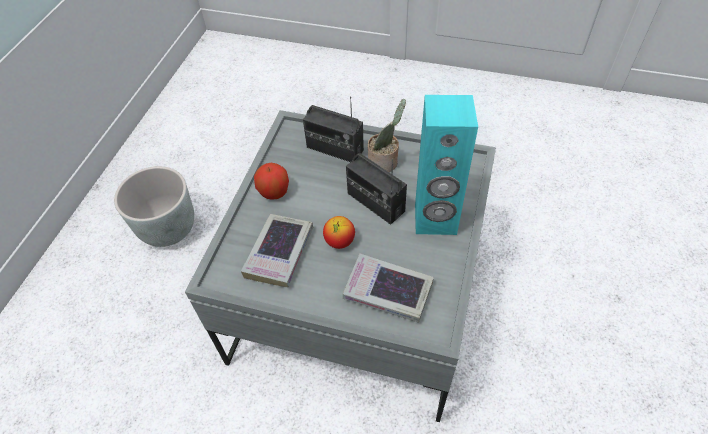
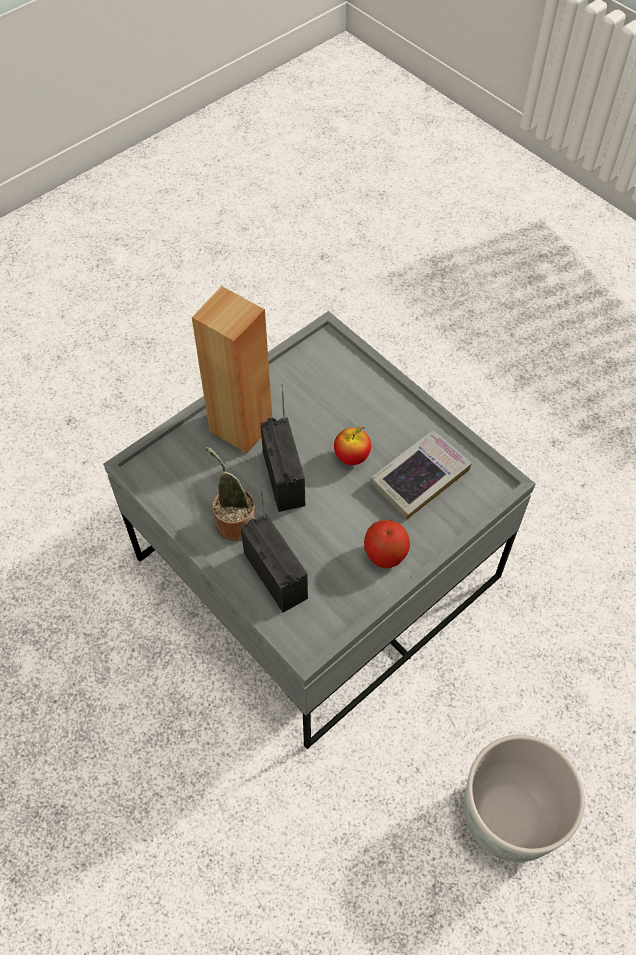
camera: 150 degrees left, 5 degrees up
(387, 291) = (341, 388): book -> none
(435, 220) = (241, 427): turquoise speaker -> brown speaker

